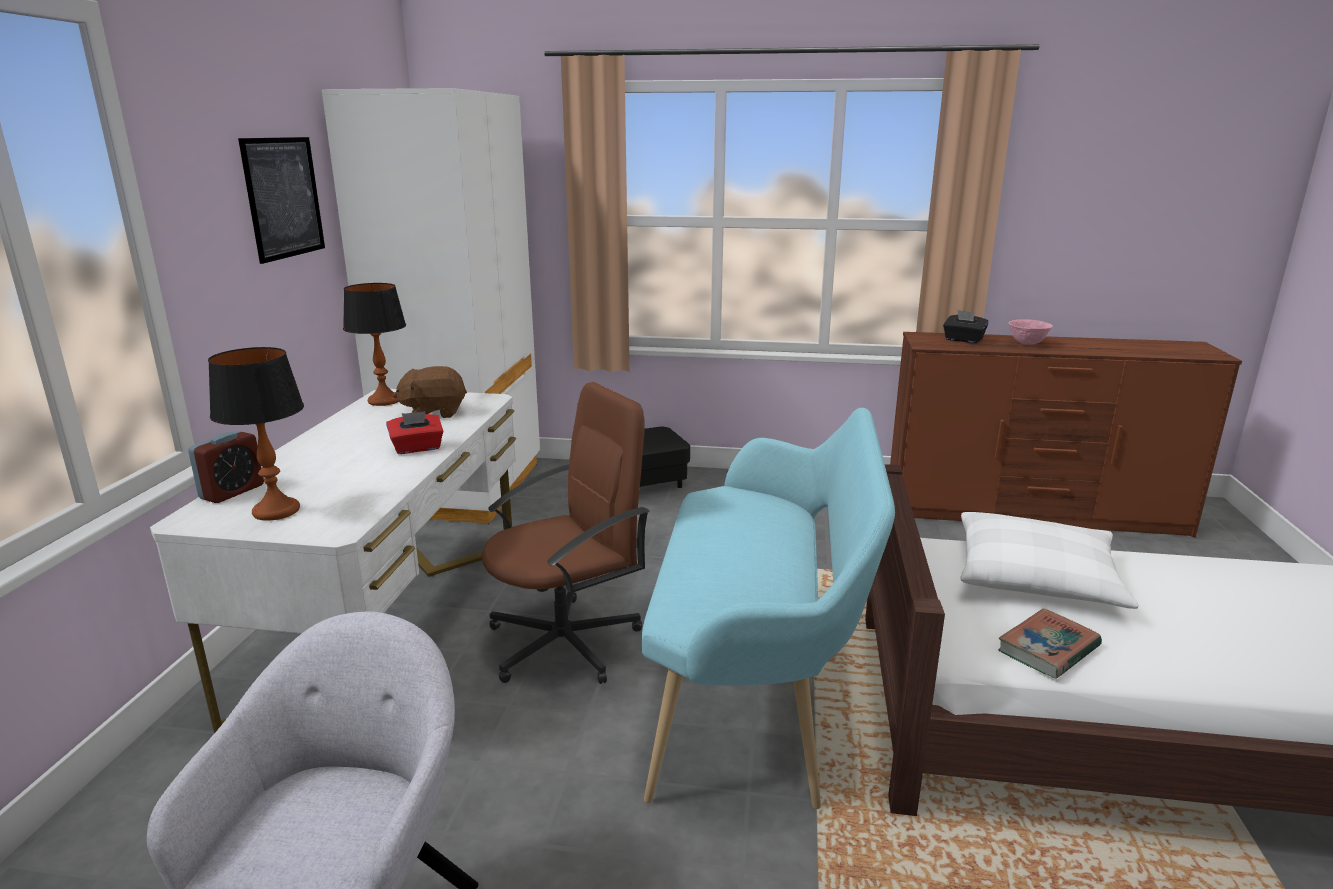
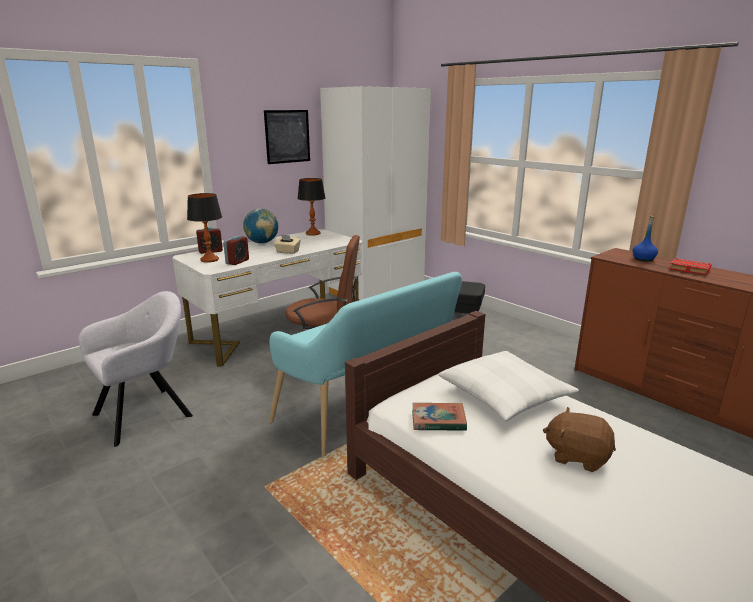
camera: 40 degrees right, 0 degrees up
(317, 443) = (262, 243): none -> globe
(356, 497) = (237, 262): none -> alarm clock
(417, 448) = (287, 252): red tissue box -> beige tissue box
(434, 413) = (320, 241): brown plush toy -> brown plush toy (577, 456)
(963, 340) = (643, 259): black tissue box -> blue bottle
(1027, 343) = (688, 269): pink bowl -> red book

